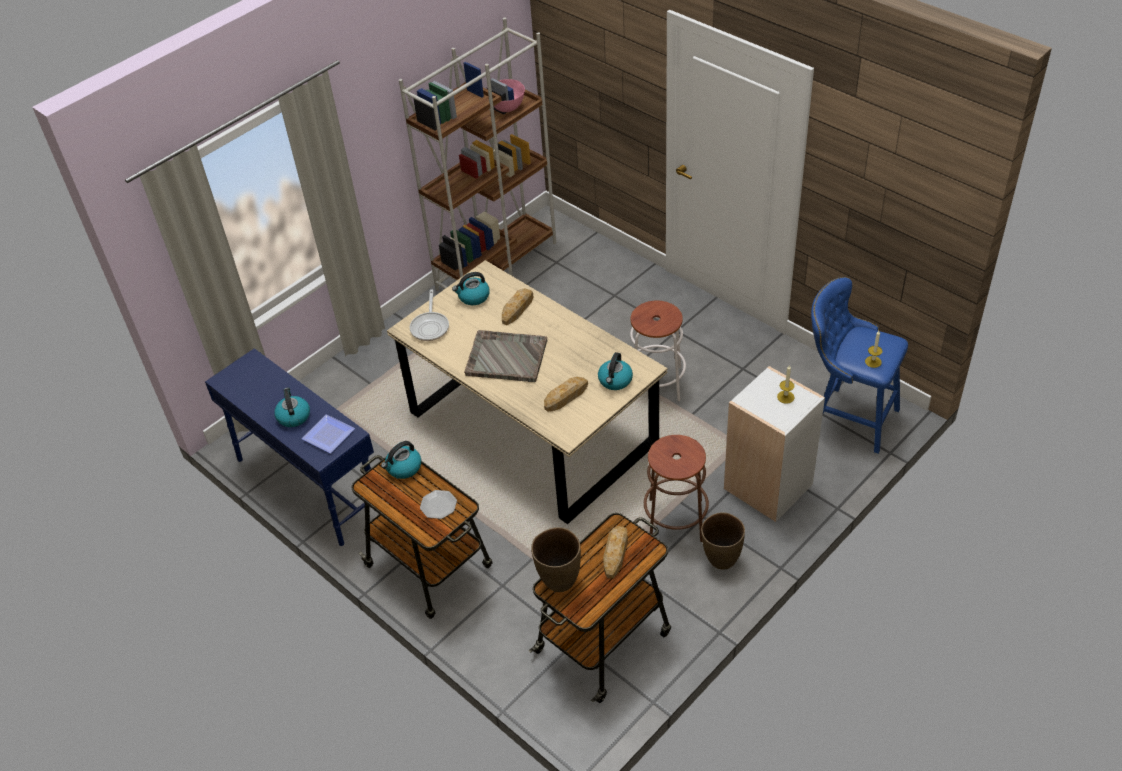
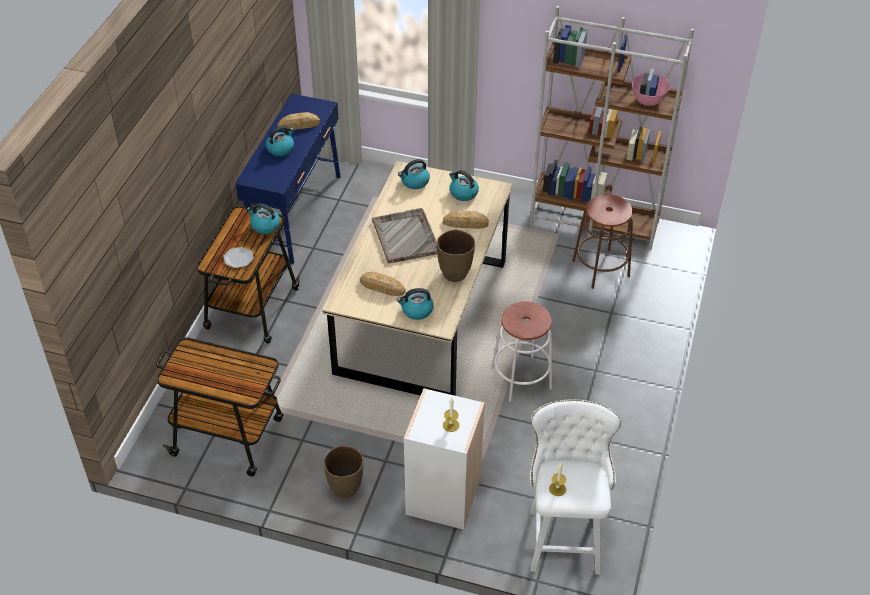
camera: 60 degrees right, 0 degrees up
(330, 435) = (272, 174): plate -> none
(430, 326) = (414, 182): frying pan -> kettle
(559, 580) = (196, 350): brown vase -> brown vase (454, 273)
(615, 553) = (236, 374): bread -> bread (298, 125)
(675, 520) = (372, 443): brown stool -> brown stool (600, 268)
(845, 416) = (564, 531): blue stool -> white stool

